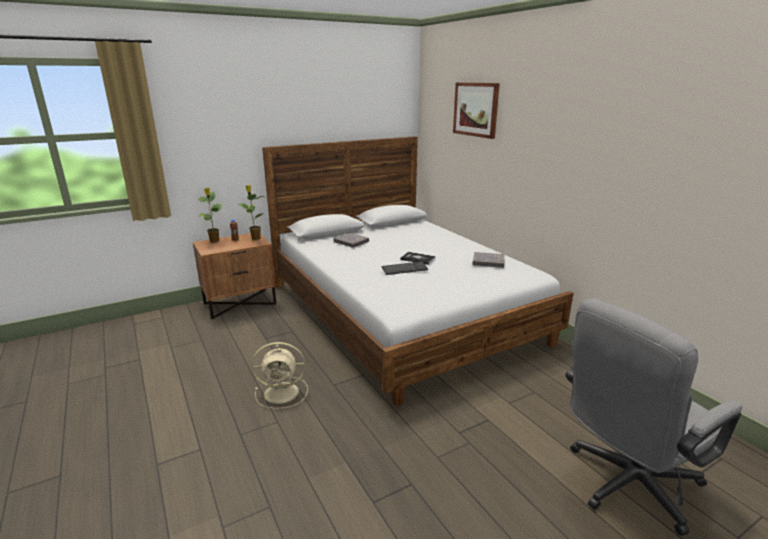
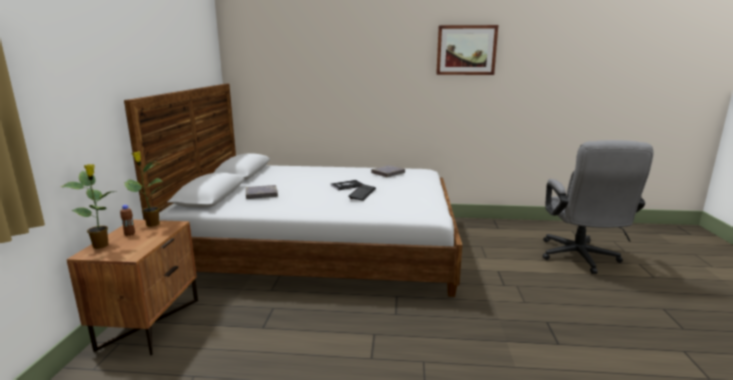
camera: 55 degrees left, 5 degrees down
(283, 392) = (379, 345): beige fan -> none
(476, 109) = (311, 50): picture -> picture (466, 50)

